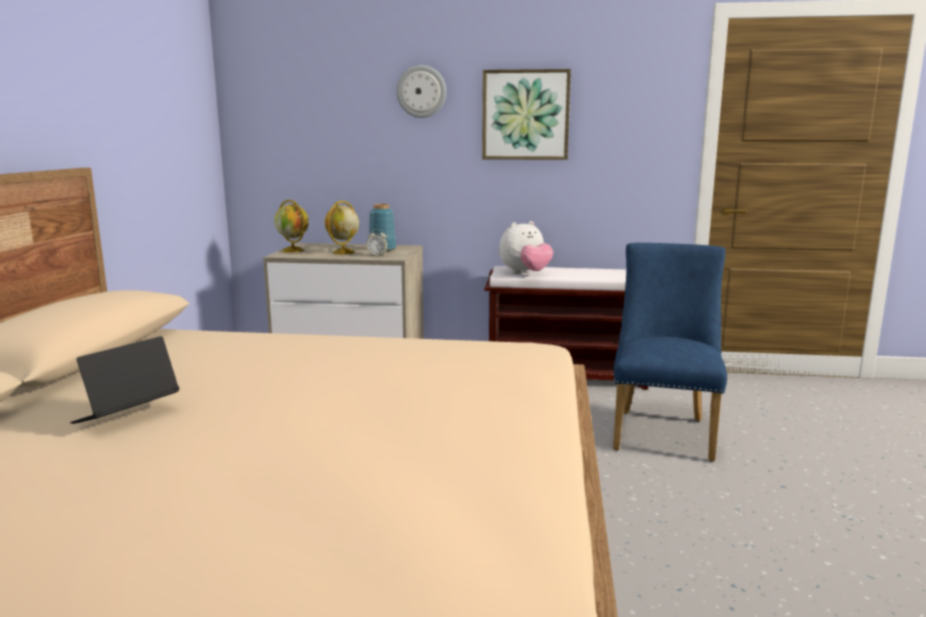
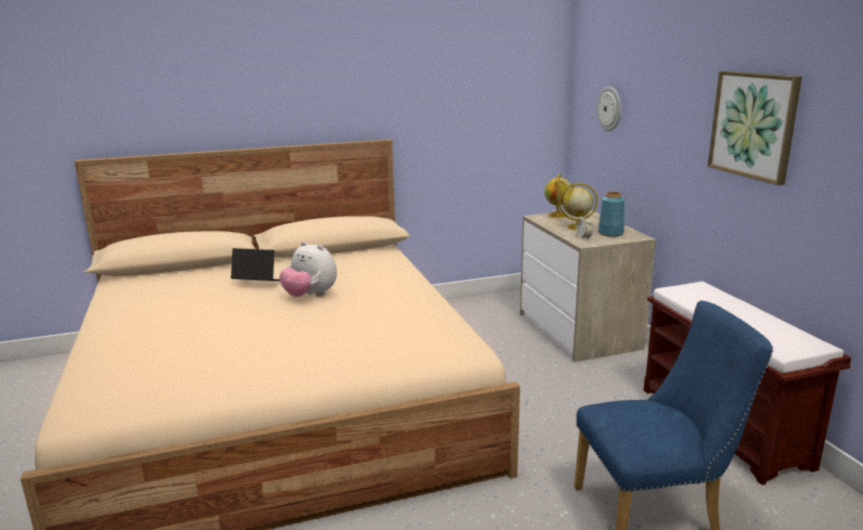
camera: 65 degrees right, 5 degrees up
(421, 91) = (678, 88): wall clock -> wall clock (610, 108)
(525, 274) = (691, 298): plush toy -> plush toy (310, 296)

